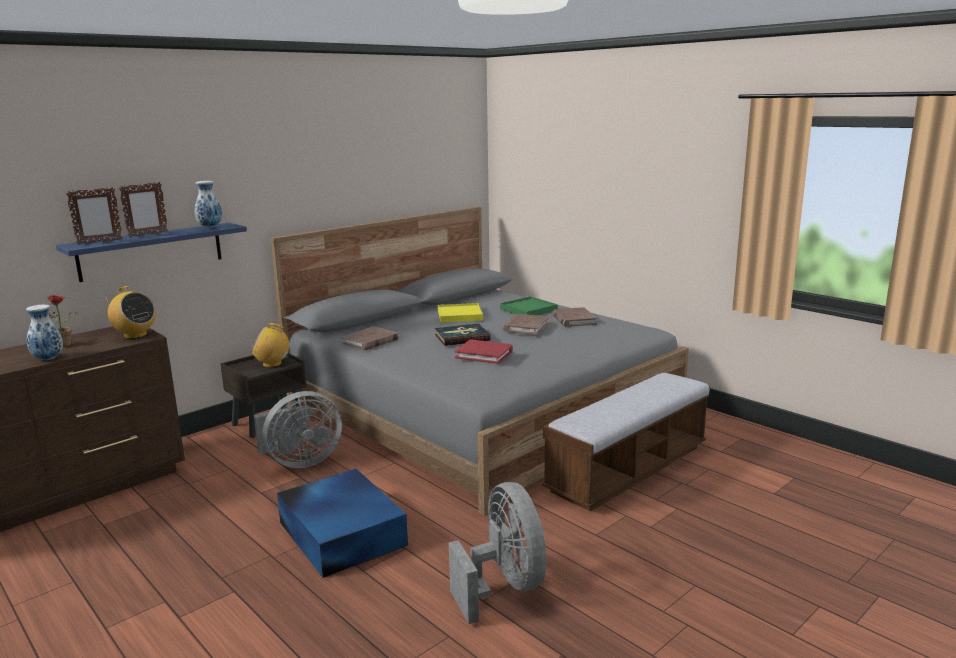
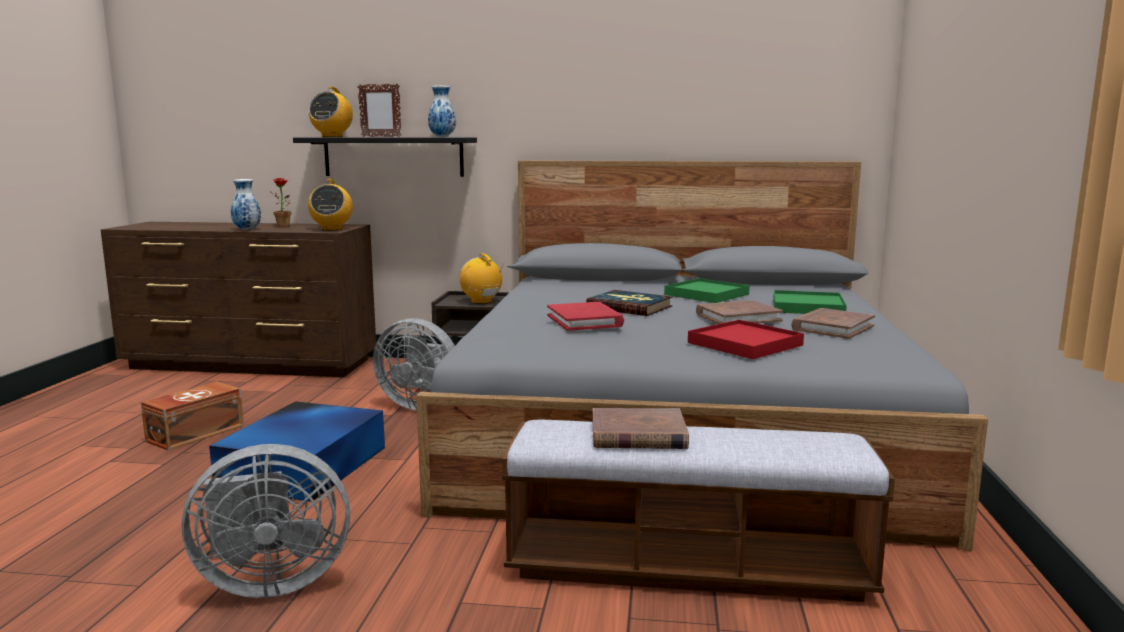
camera: 50 degrees right, 5 degrees down
(99, 242) = (332, 137): picture frame -> radio
(151, 251) = (393, 157): blue shelf -> black shelf
(185, 565) = (194, 433): none -> brown storage box
(370, 341) = (546, 291): brown book -> brown book (638, 435)
(459, 315) = (706, 294): yellow tray -> green tray
(504, 586) = (269, 582): grey fan -> grey fan turned 45 degrees clockwise
(576, 342) = (745, 344): none -> red tray

